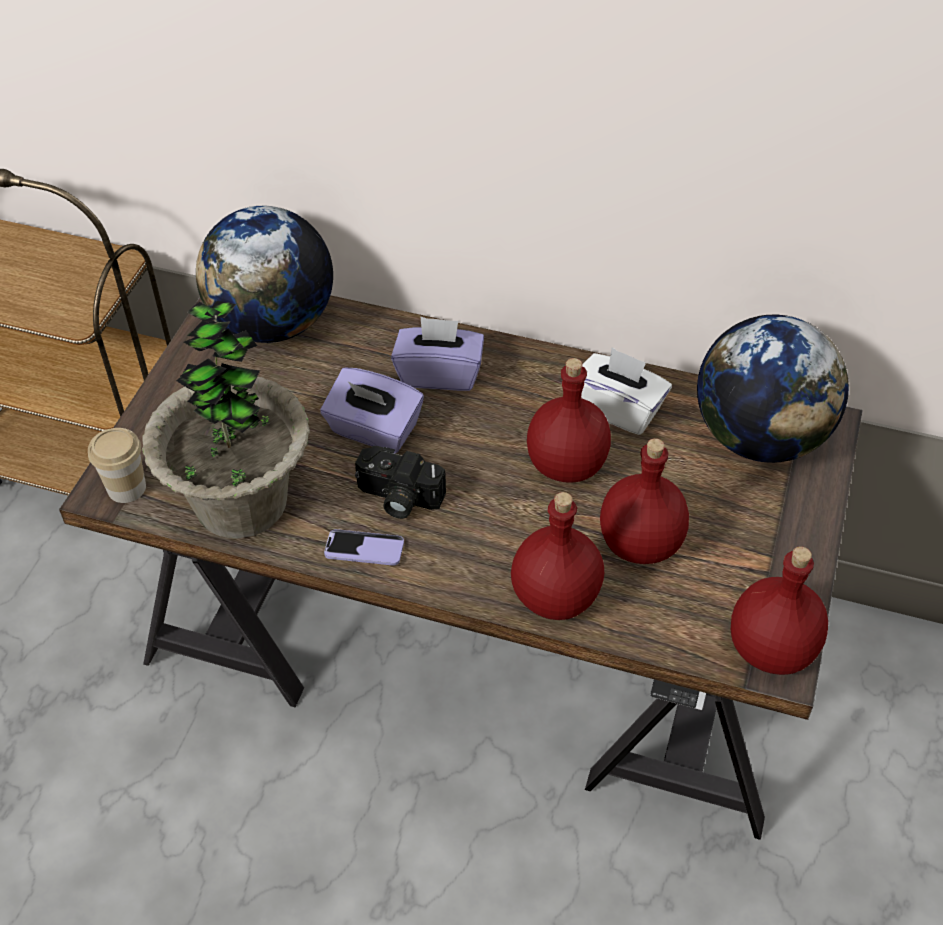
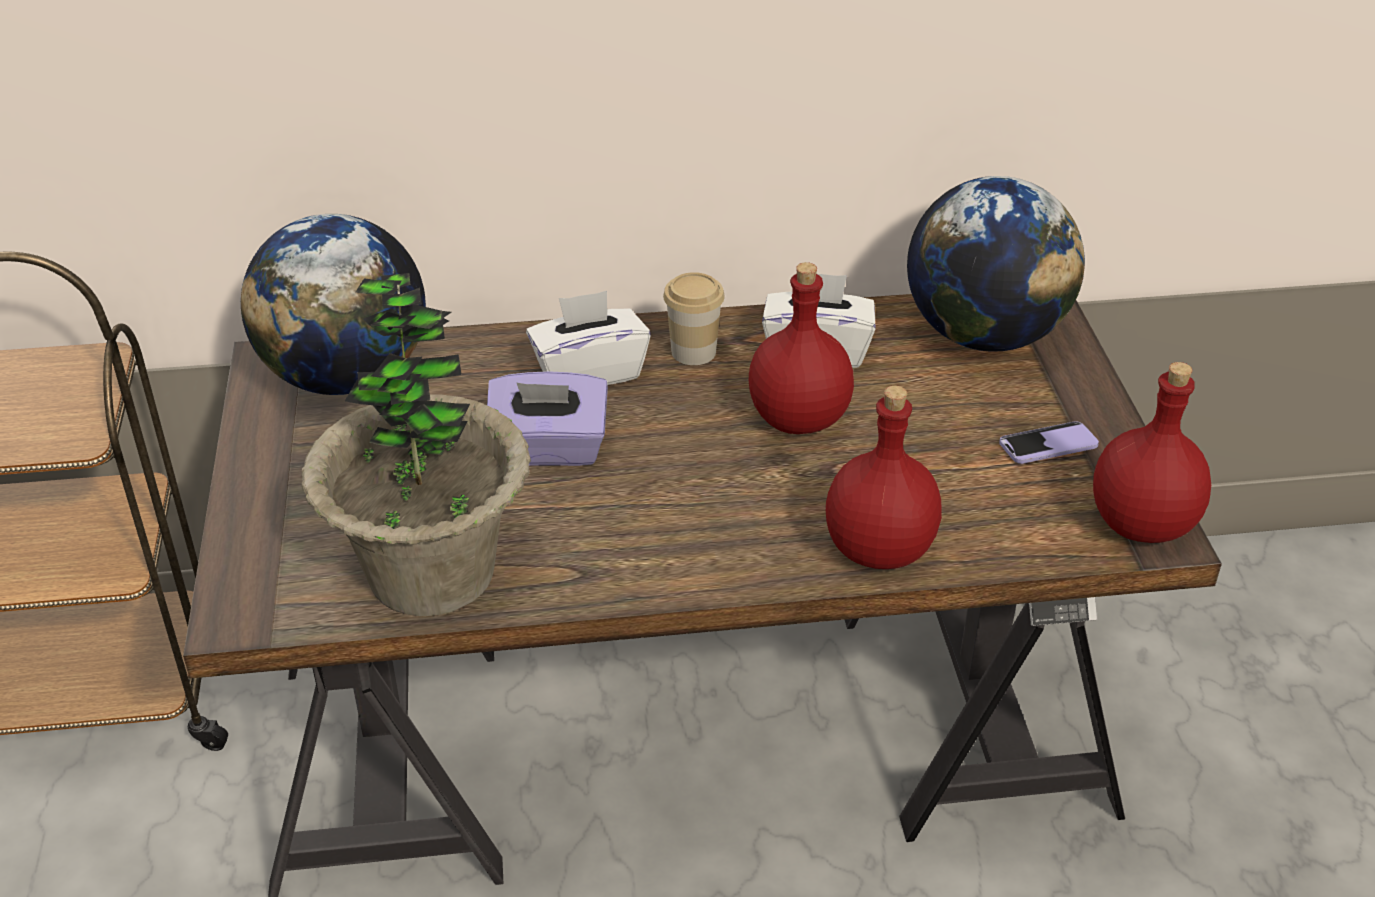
camera: 25 degrees left, 10 degrees down
(126, 488) = (265, 603): cup -> cup (693, 352)
(364, 549) = (622, 572): phone -> phone (1048, 445)
(397, 498) = (626, 509): camera -> none
(439, 374) = (589, 372): purple tissue box -> white tissue box
(639, 545) = (934, 470): red bottle -> none

